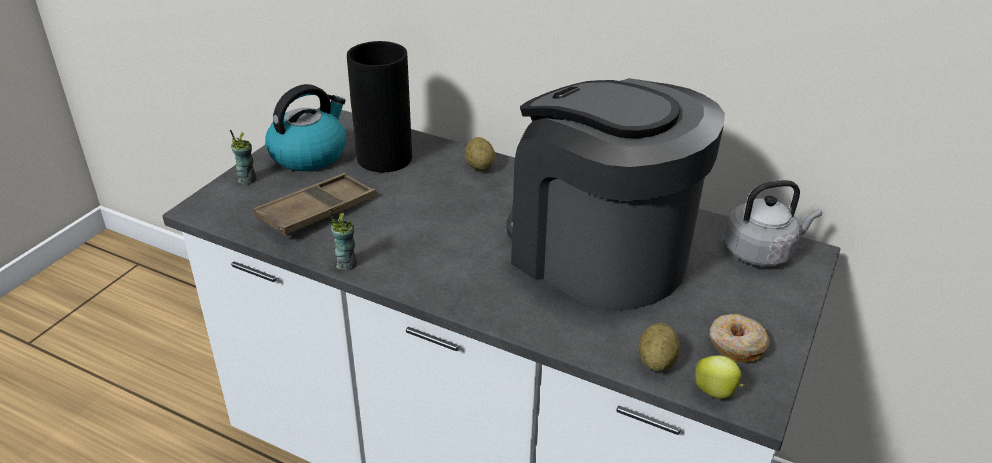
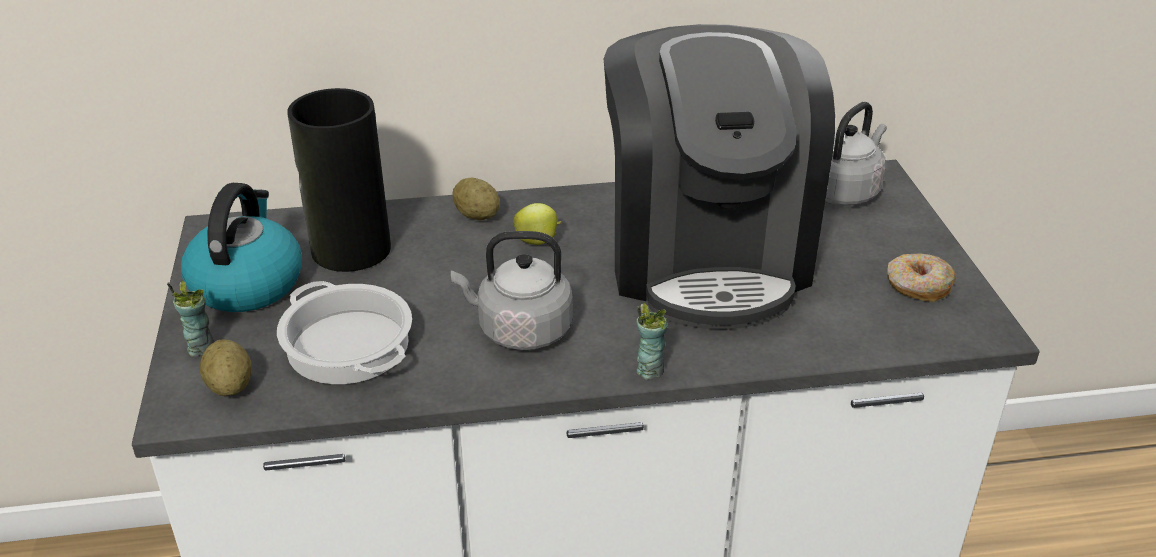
camera: 35 degrees left, 0 degrees up
(317, 211) = (346, 345): brown tray -> cooking pot
(346, 264) = (459, 388): cup -> cup (649, 370)
(421, 246) = (519, 330): none -> grey kettle
(598, 253) = (706, 255): coffee machine -> coffee machine turned 105 degrees counterclockwise
(656, 361) = (874, 334): potato -> potato (230, 386)
(716, 392) = (949, 336): apple -> apple (537, 241)

